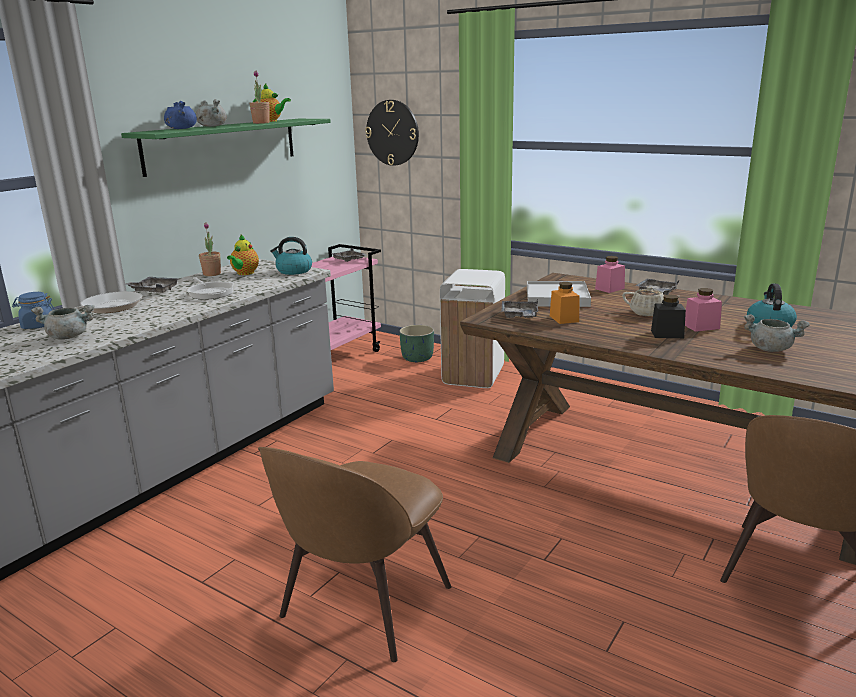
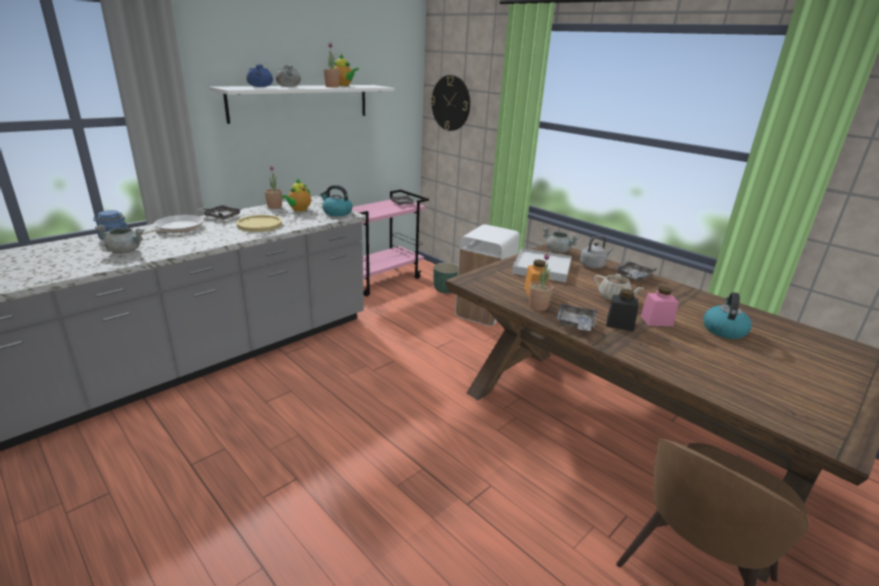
camera: 10 degrees right, 5 degrees up
(210, 293) = (259, 224): frying pan -> yellow plate
(223, 145) = (301, 102): green shelf -> white shelf
(362, 606) = (299, 516): brown chair -> none
(519, 316) = (498, 282): grey tray -> grey tray (575, 324)
(575, 331) = (538, 306): none -> potted plant
(609, 288) = (593, 265): pink jar -> grey kettle
(771, 349) = (712, 359): grey cooking pot -> grey cooking pot (558, 251)

